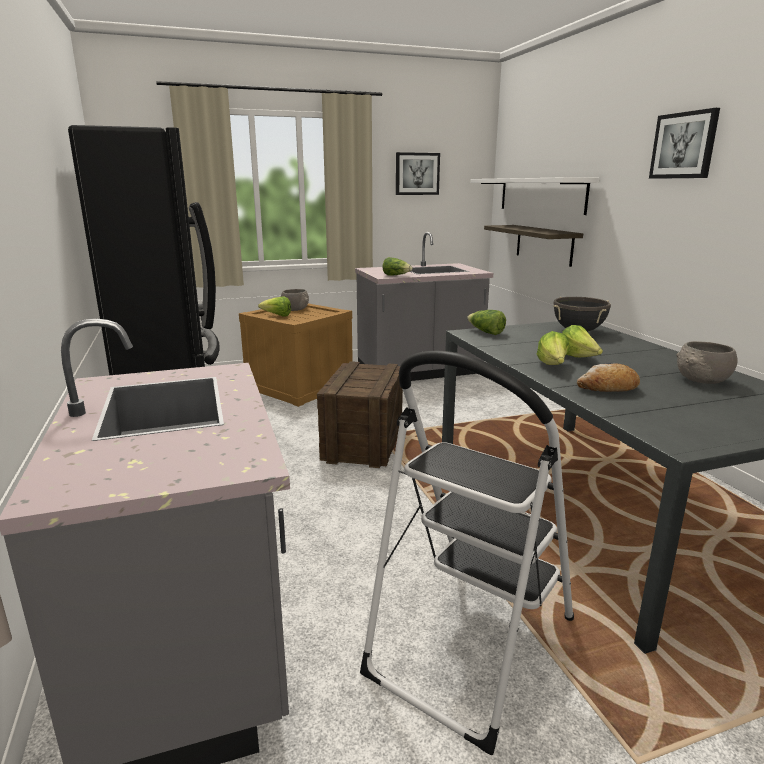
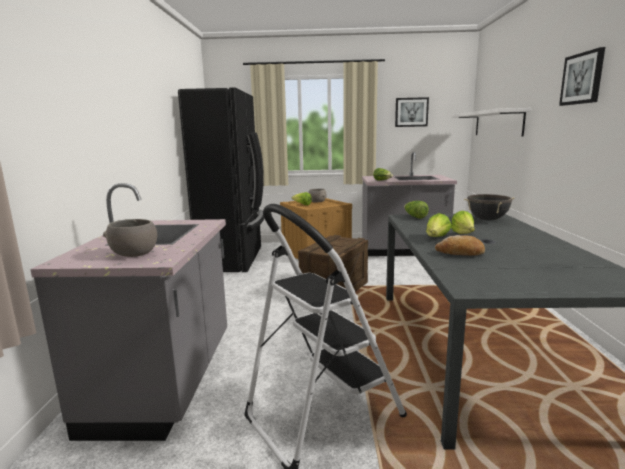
camera: 20 degrees right, 5 degrees down
(544, 244) = (498, 160): shelf -> none
(702, 380) = (547, 254): grey bowl -> grey bowl (133, 254)

